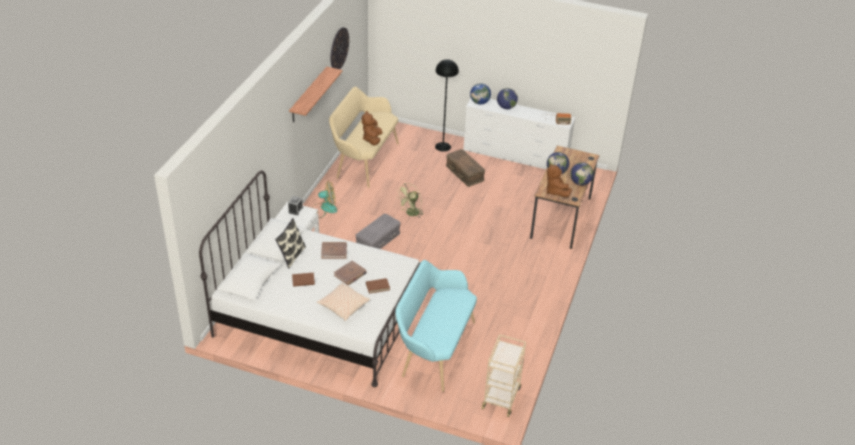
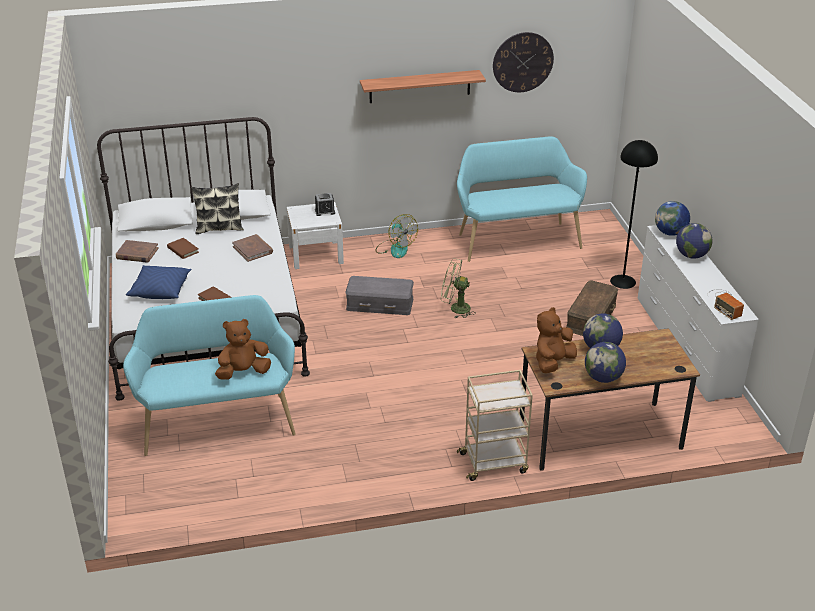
camera: 60 degrees right, 5 degrees down
(343, 306) = (160, 290): beige pillow -> blue pillow
(350, 274) = (221, 274): brown book -> brown book (137, 253)
(364, 160) = (516, 239): beige bench -> turquoise bench
(372, 139) = (505, 203): brown plush toy -> brown plush toy (243, 372)
(501, 397) = (169, 510): beige cart -> beige cart (494, 463)

